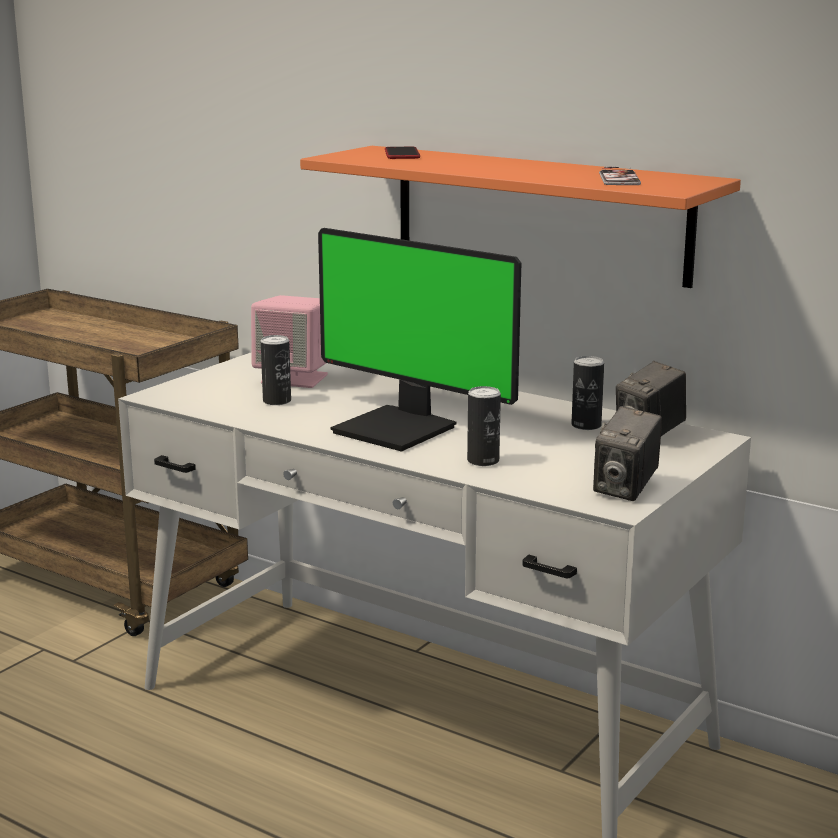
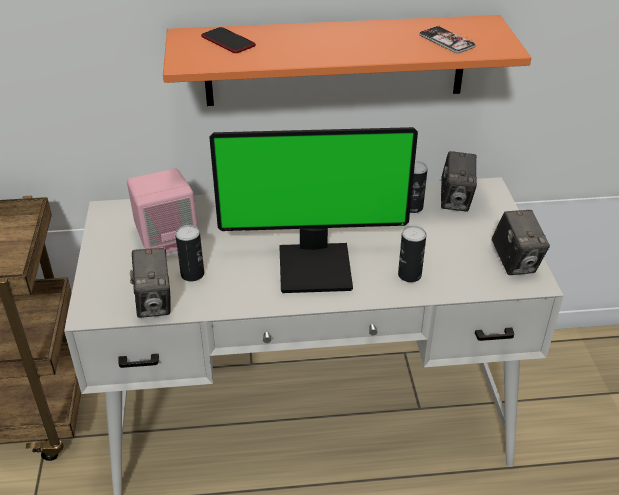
camera: 40 degrees left, 20 degrees up
(213, 406) = (154, 303): none -> camera

